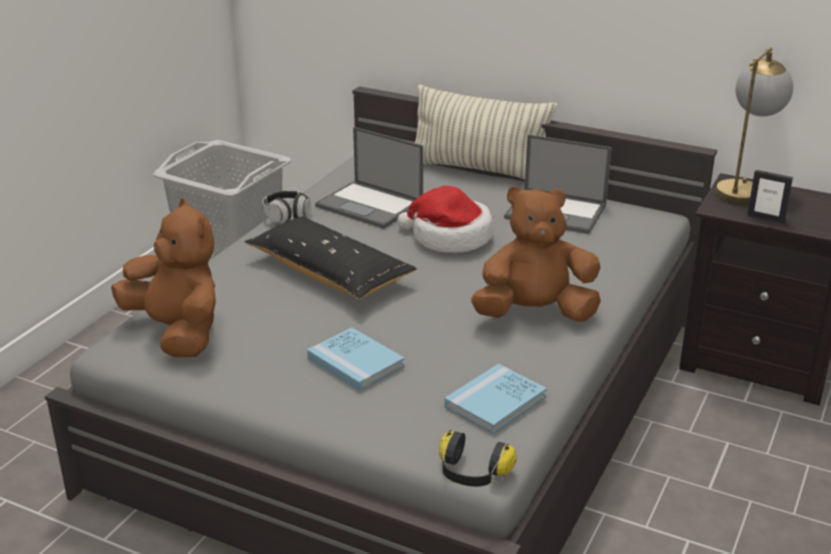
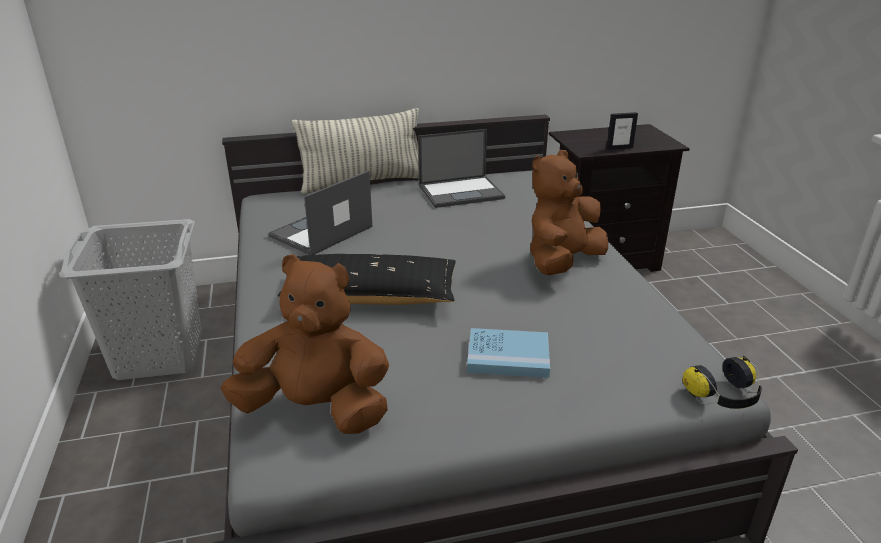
camera: 40 degrees left, 0 degrees up
(287, 215) = (260, 265): headphones -> none
(371, 205) = (321, 232): laptop -> laptop turned 135 degrees clockwise
(449, 237) = (419, 234): hat -> none
(495, 402) = (645, 335): blue book -> none
(743, 189) = (577, 136): table lamp -> none

